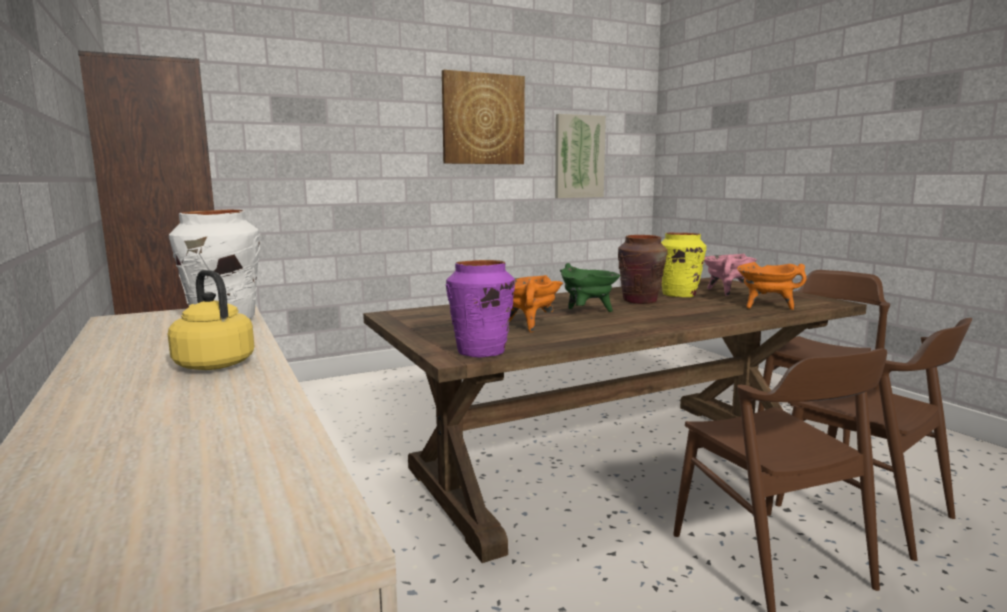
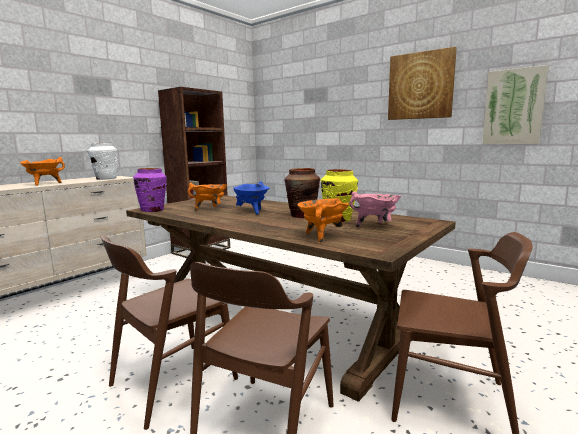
camera: 65 degrees right, 0 degrees up
(213, 363) = (44, 184): yellow kettle -> orange cooking pot
(587, 312) = (252, 212): green cooking pot -> blue cooking pot

